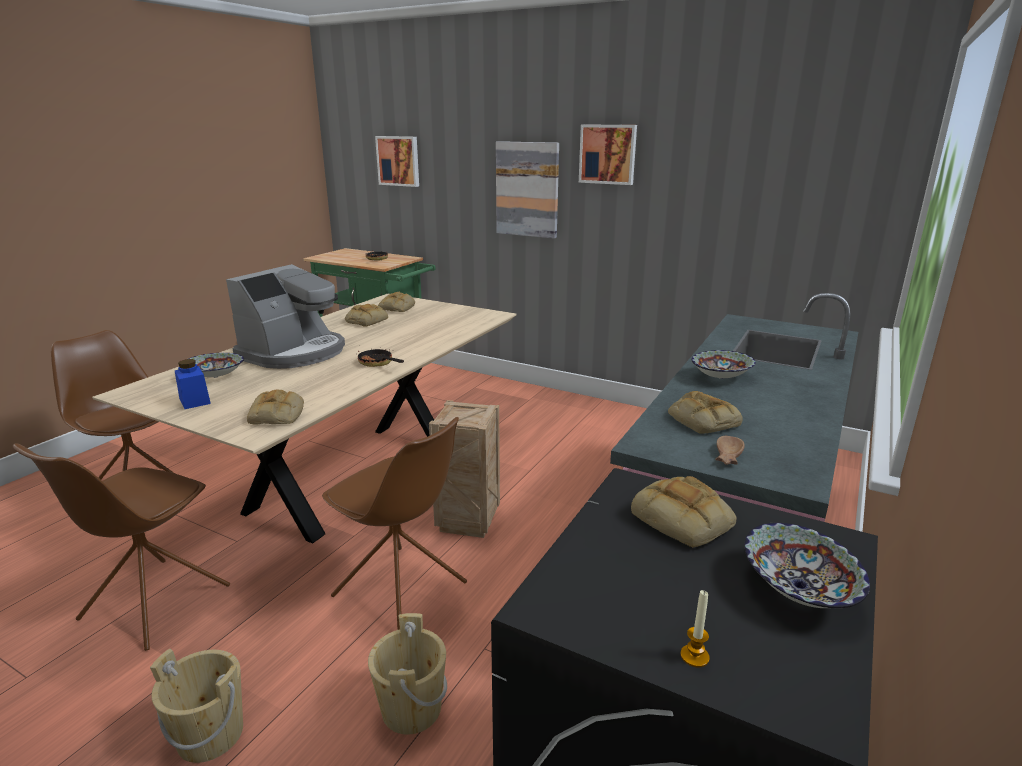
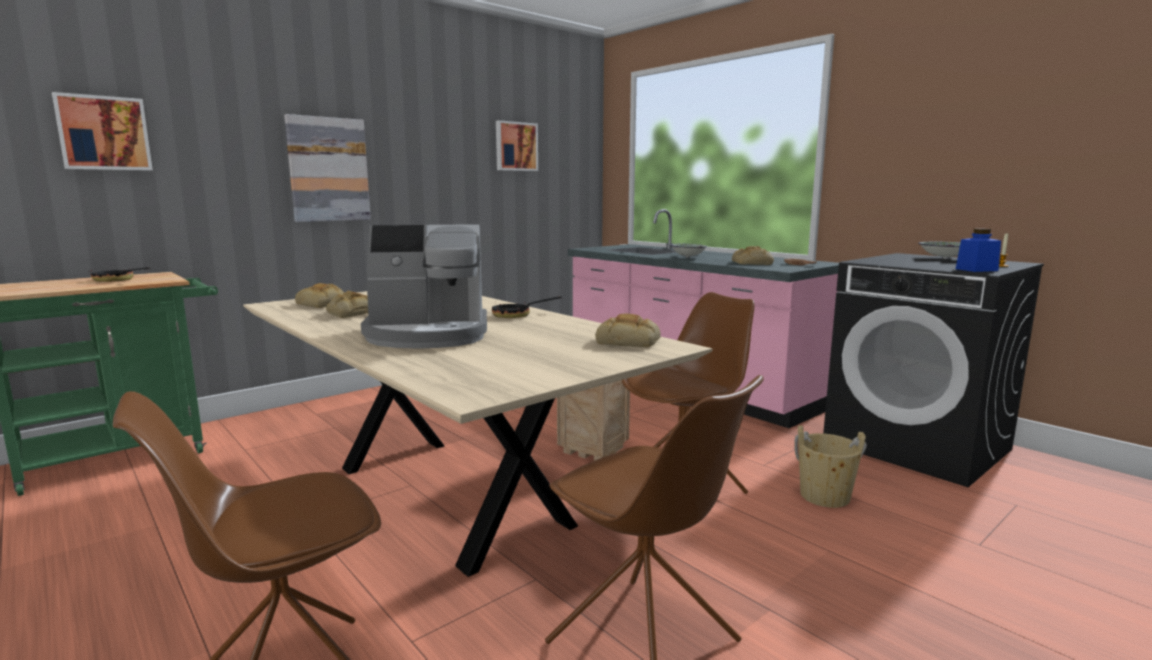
camera: 70 degrees left, 10 degrees down
(195, 401) = (552, 366): blue jar -> blue jar (976, 270)
(210, 734) = (861, 588): beige bucket -> none
(215, 376) = (467, 360): bowl -> none
(294, 353) = (428, 335): coffee machine -> coffee machine turned 120 degrees clockwise
(608, 154) = (412, 134): picture -> picture (515, 146)
(684, 519) = (894, 260): bread -> none

